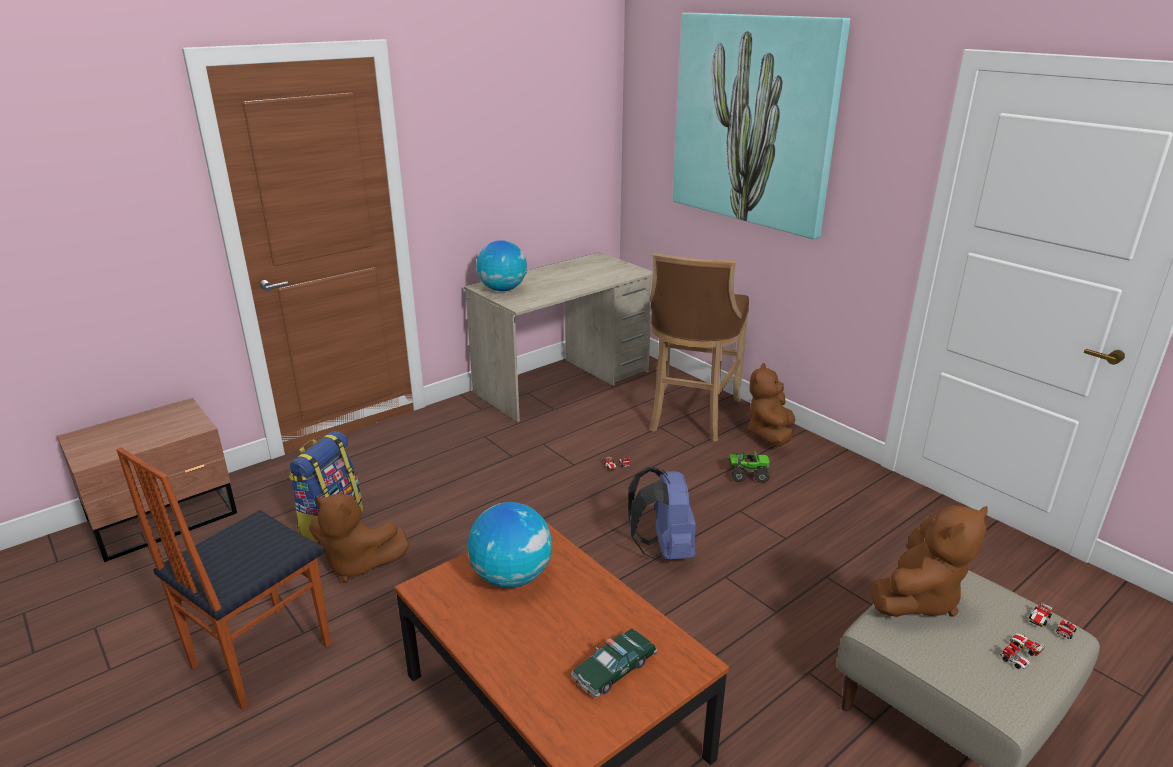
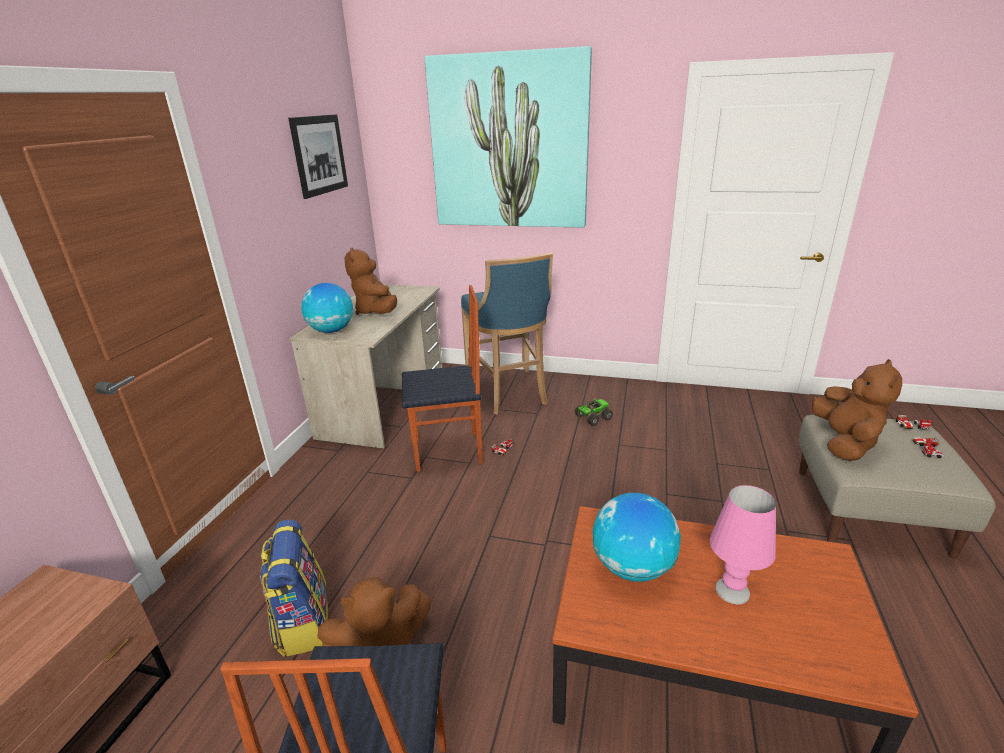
camera: 35 degrees left, 0 degrees up
(551, 110) = (319, 155): none -> picture
(560, 633) = (732, 591): none -> pink table lamp
(567, 447) = (448, 452): none -> chair
(614, 669) = (803, 595): toy car -> none
(664, 550) = (608, 495): blue backpack -> none
(691, 416) = (509, 393): brown stool -> blue stool
(770, 435) = (574, 387): brown plush toy -> brown plush toy (376, 312)

